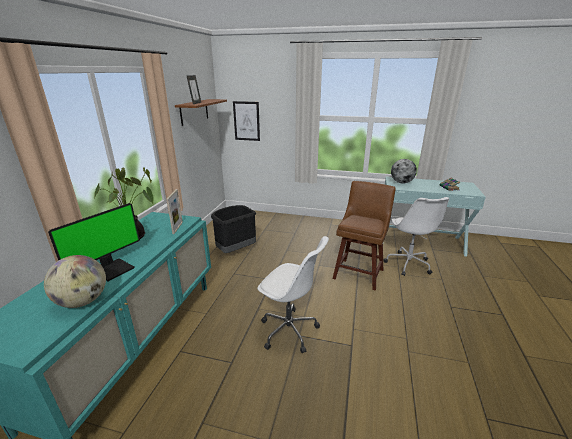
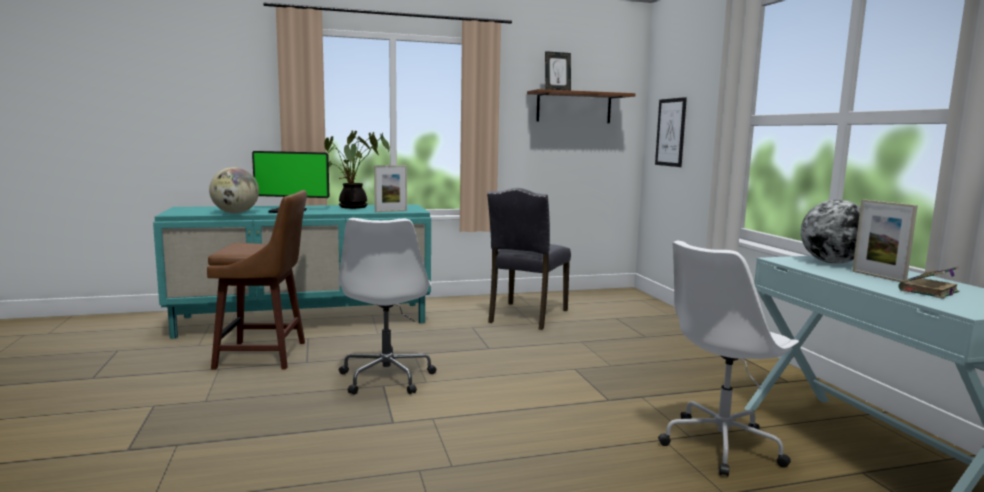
camera: 60 degrees right, 15 degrees down
(235, 251) = (526, 316): black trash can -> grey chair
(359, 272) = (603, 402): brown chair -> brown chair (266, 355)
(427, 185) = (878, 277): none -> picture frame

